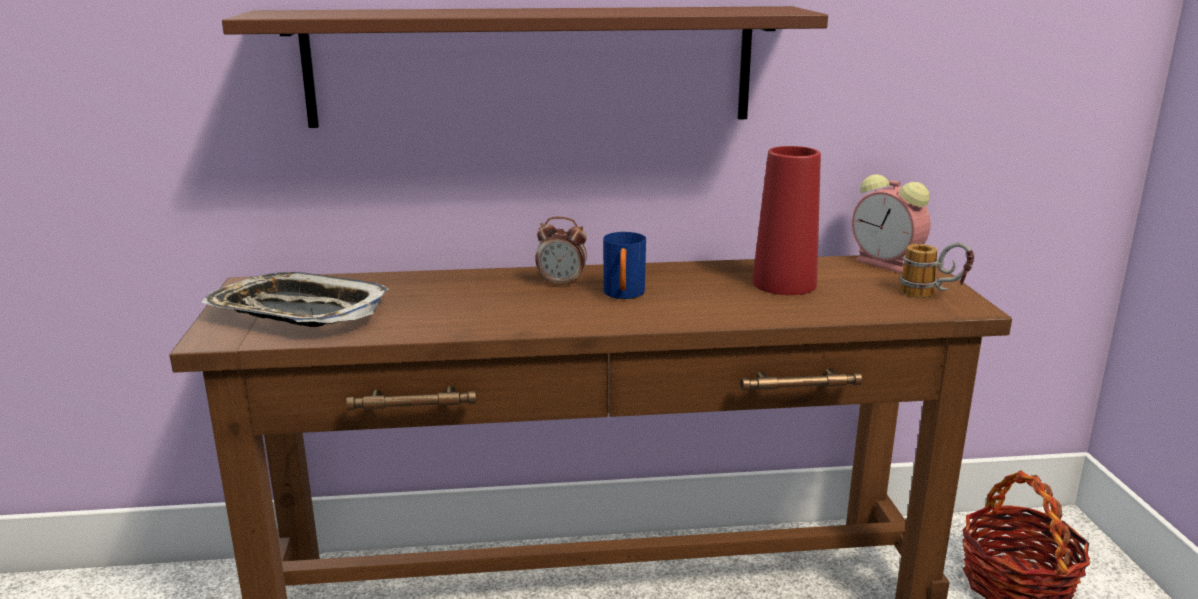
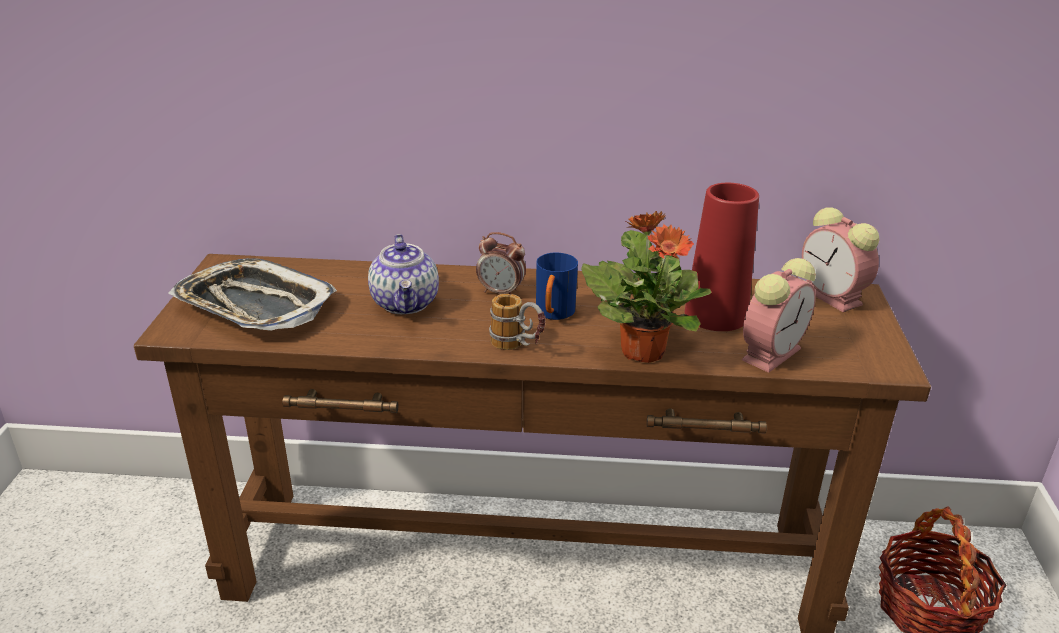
camera: 10 degrees right, 10 degrees up
(465, 298) = (406, 303): none -> teapot
(531, 66) = (486, 79): brown shelf -> none
(726, 314) = (642, 350): none -> potted plant
(852, 306) = (772, 352): none -> alarm clock
(932, 295) = (861, 345): mug -> mug (518, 347)

